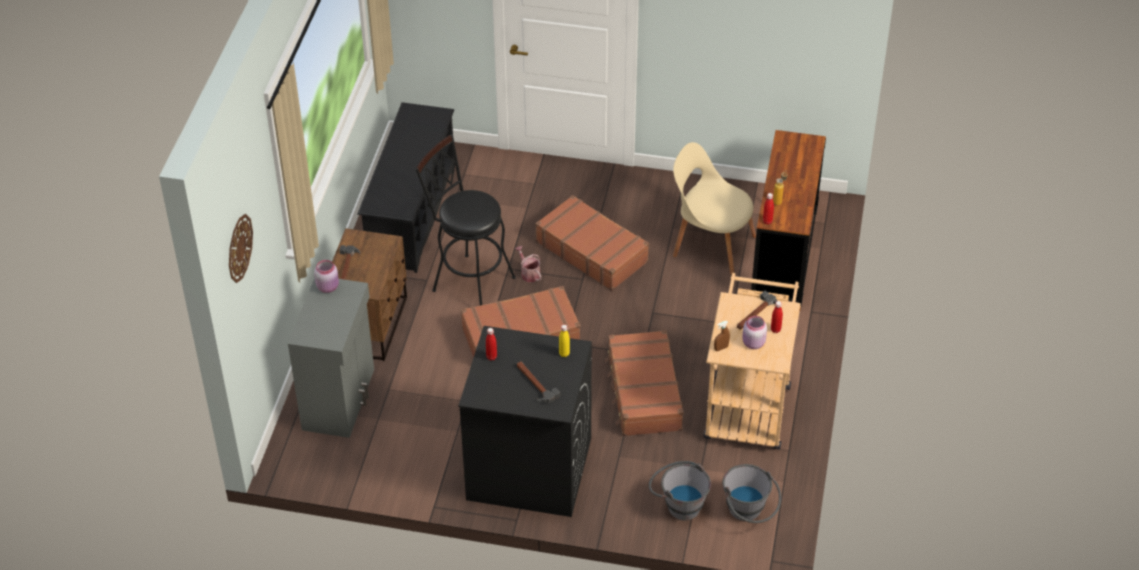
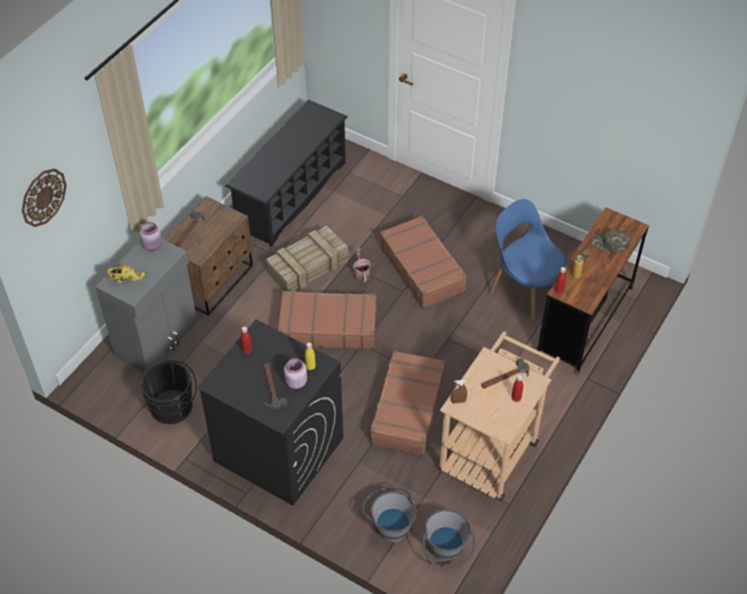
camera: 20 degrees right, 5 degrees up
(318, 327) = (126, 279): none -> yellow shoe
(395, 460) = (174, 407): none -> black bucket
(468, 281) = (308, 266): black stool -> crate
(710, 244) = (526, 291): beige chair -> blue chair
(753, 343) = (489, 405): pink jar -> pink jar (295, 382)
(796, 163) = (610, 243): none -> green cap

